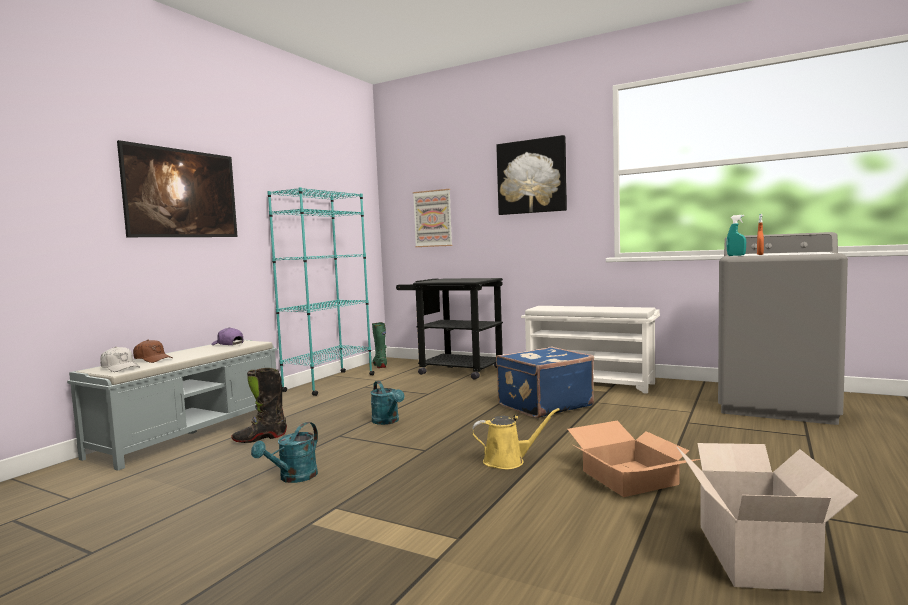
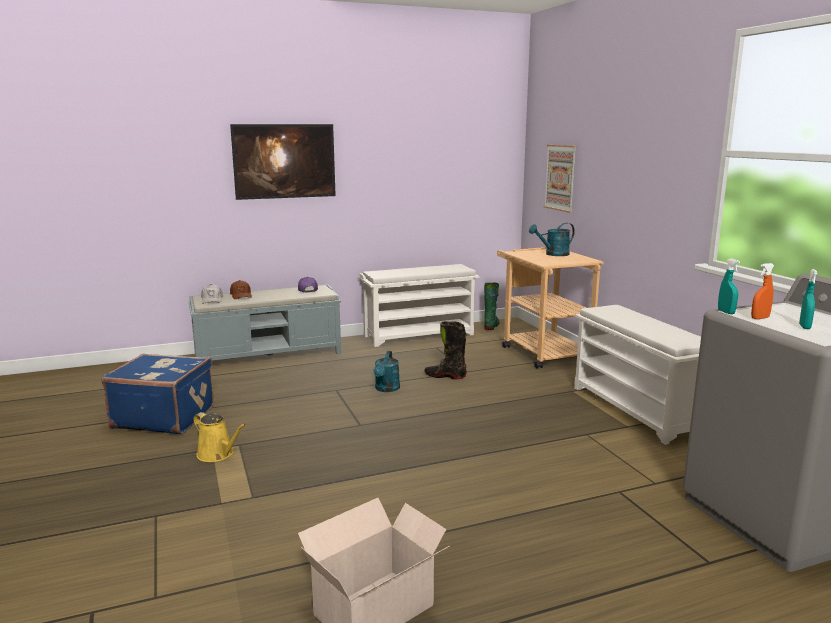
camera: 40 degrees right, 10 degrees up
(260, 438) = (292, 374): black boot -> black boot (445, 376)
(293, 478) = (256, 413): turquoise watering can -> turquoise watering can (553, 254)
(329, 383) = (419, 335): turquoise bookcase -> white shoe rack
(454, 370) = (541, 351): black cart -> beige cart
(508, 461) = (390, 459): yellow watering can -> yellow watering can (218, 454)
(531, 176) = (644, 144): picture -> none
(543, 405) = (531, 419): blue suitcase -> blue suitcase (164, 417)
(631, 478) = (438, 514): cardboard box -> none
(791, 253) = (804, 327): none -> turquoise spray bottle

